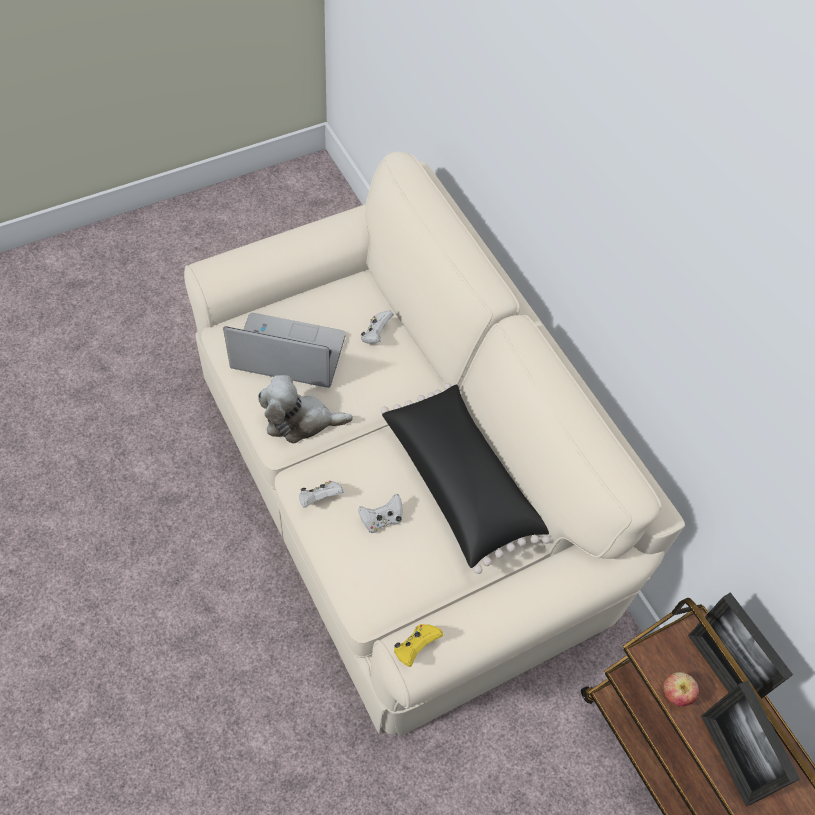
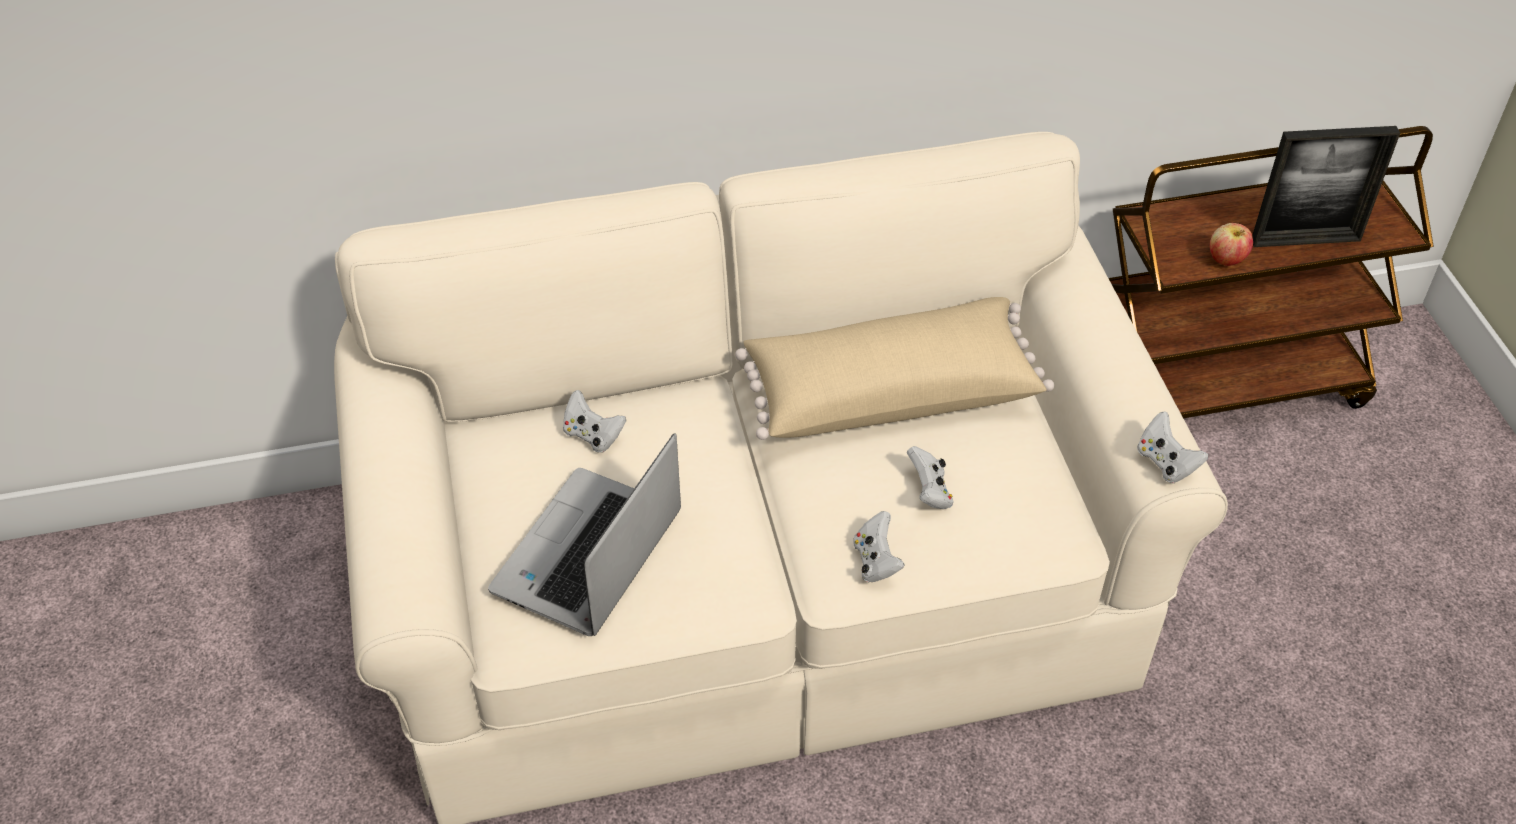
camera: 70 degrees left, 10 degrees down
(300, 420) = (723, 564): plush toy -> none
(415, 648) = (1166, 463): yellow game controller -> white game controller
(462, 483) = (889, 391): black pillow -> beige pillow
(718, 670) = (1200, 217): picture frame -> none

